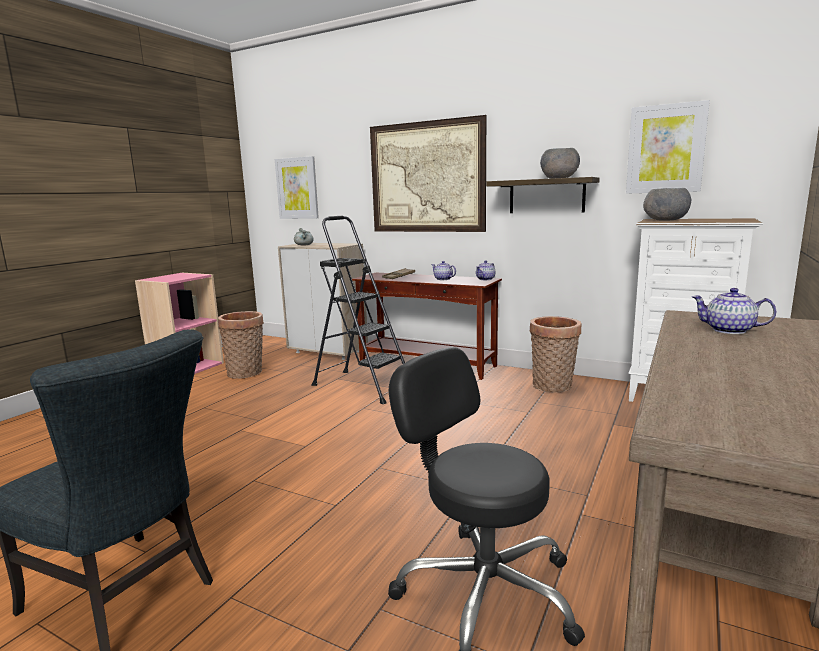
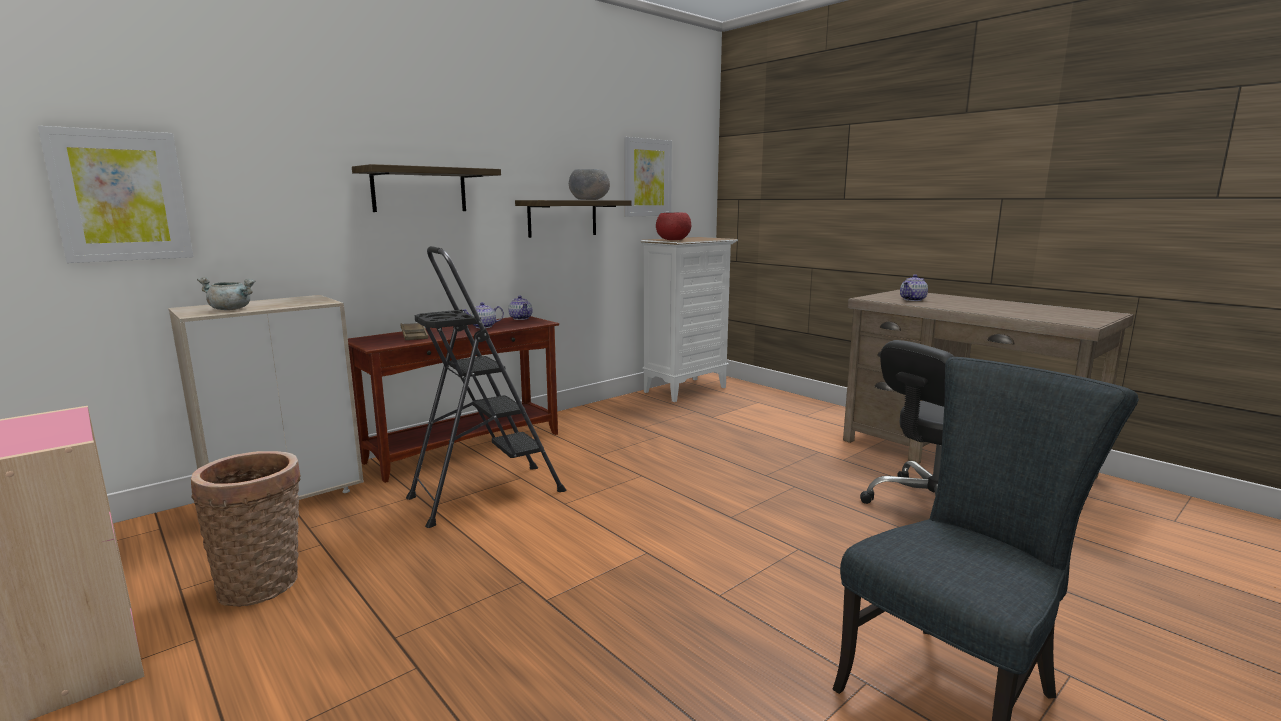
camera: 70 degrees left, 0 degrees up
(426, 177) = (419, 190): picture -> shelf
(553, 387) = (616, 415): basket -> none
(664, 220) = (673, 240): grey bowl -> red bowl

